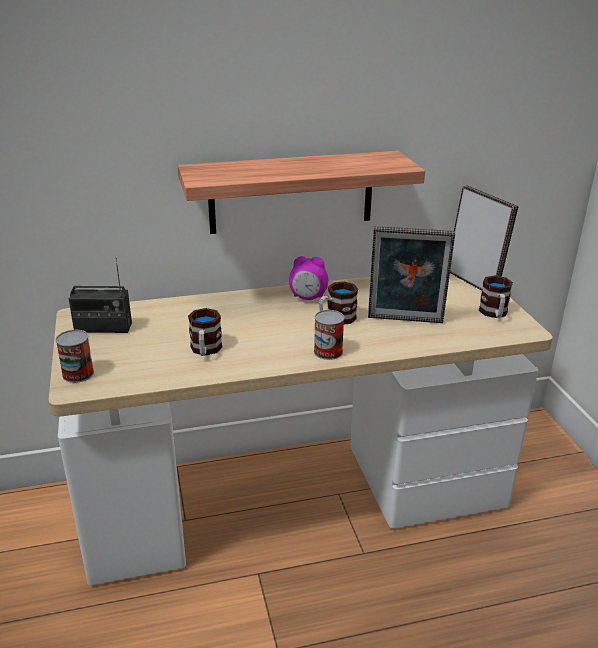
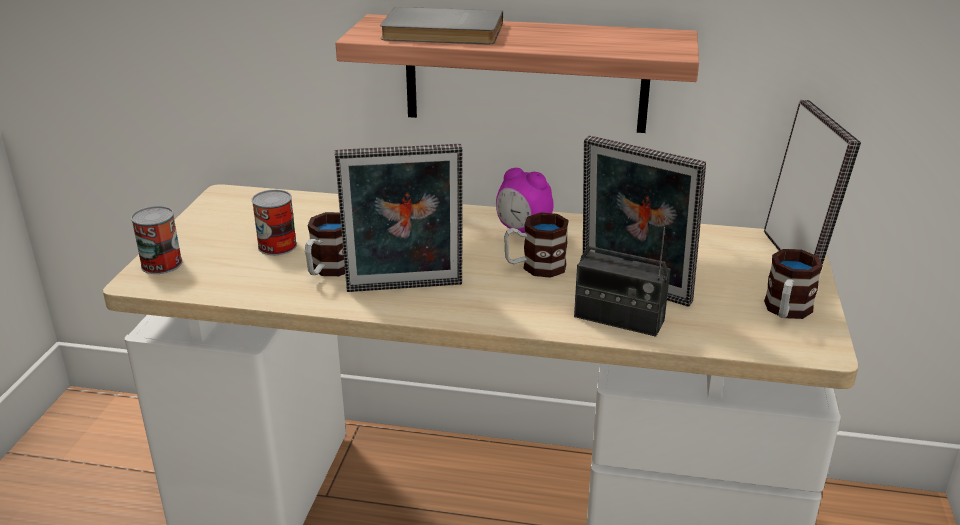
camera: 25 degrees right, 0 degrees up
(103, 328) = (239, 216): radio -> radio (618, 319)
(249, 171) = (442, 33): none -> grey book
(268, 351) = (405, 289): none -> picture frame
(328, 352) = (482, 308): can -> can (277, 246)

